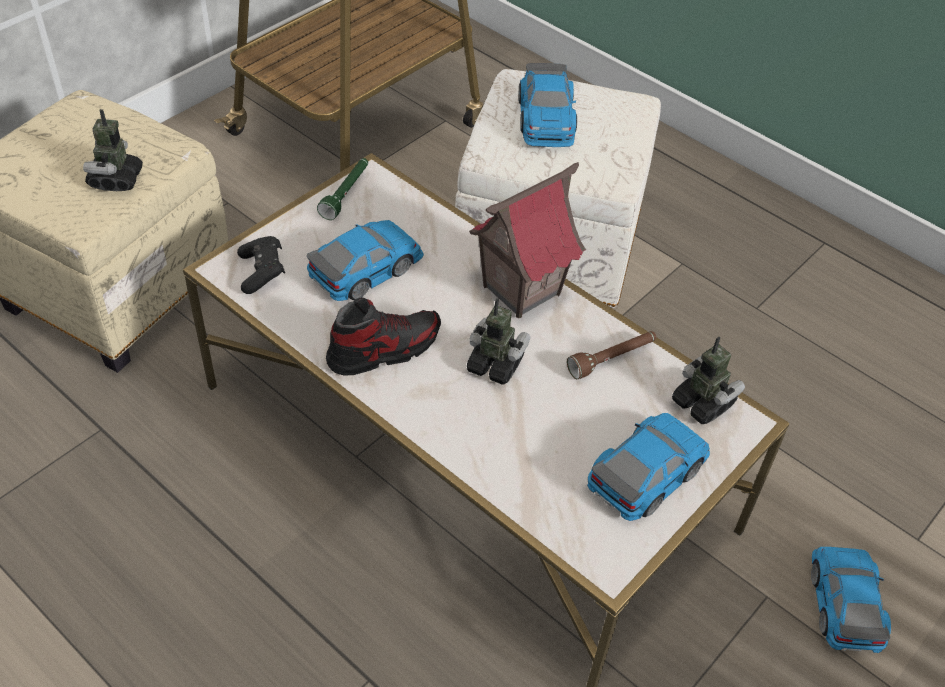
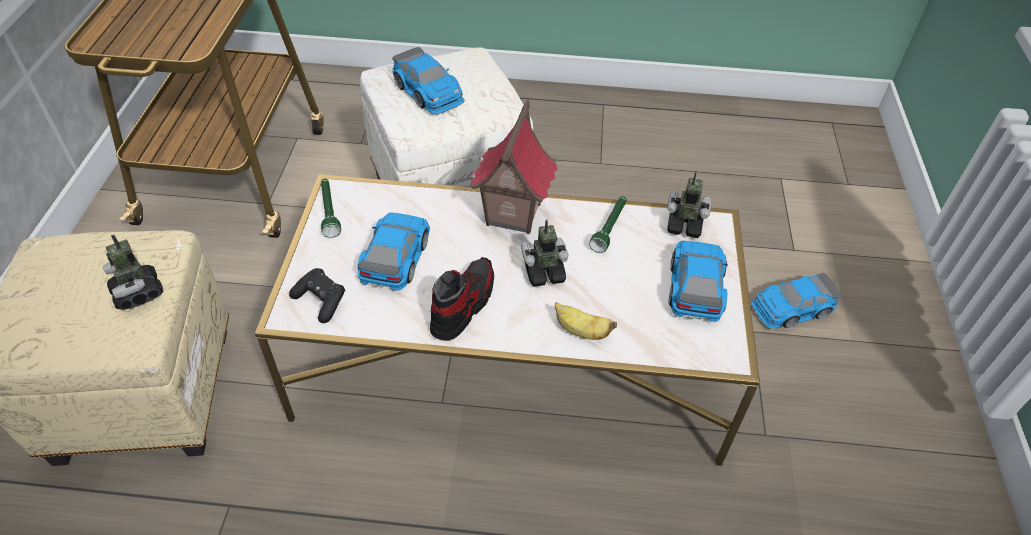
camera: 35 degrees left, 0 degrees up
(474, 443) = (580, 331): none -> banana
(612, 359) = (609, 228): brown flashlight -> green flashlight
(844, 602) = (791, 308): toy car -> toy car turned 75 degrees counterclockwise

